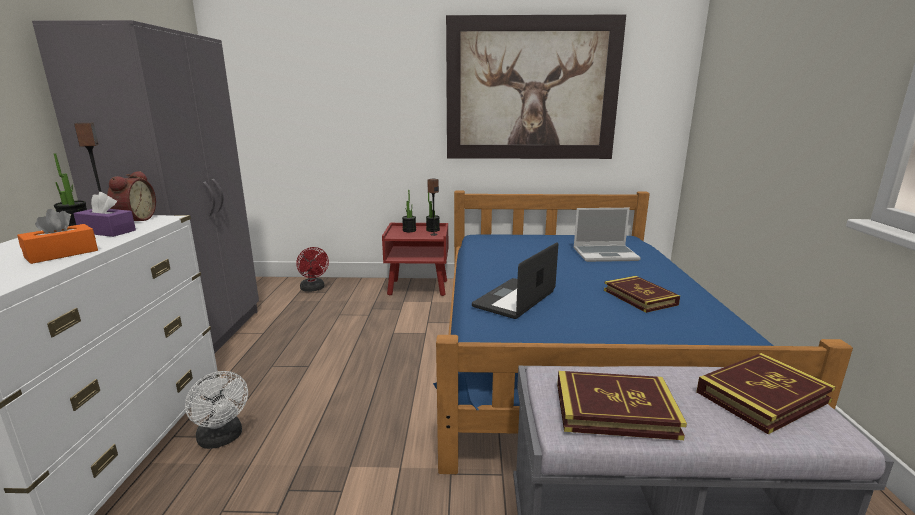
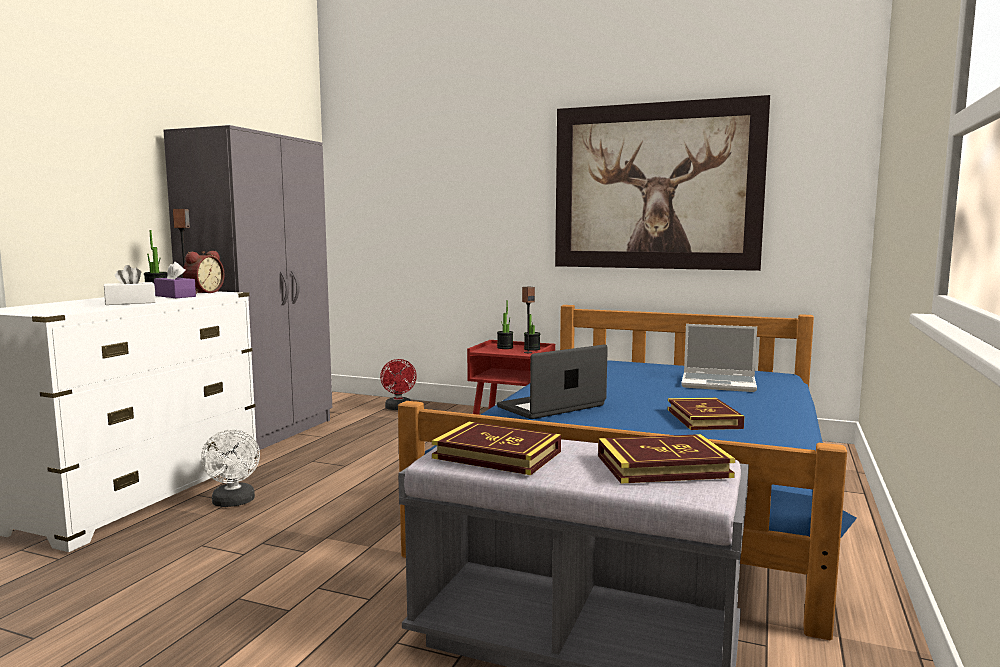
camera: 20 degrees right, 10 degrees down
(62, 254) = (130, 303): orange tissue box -> white tissue box

